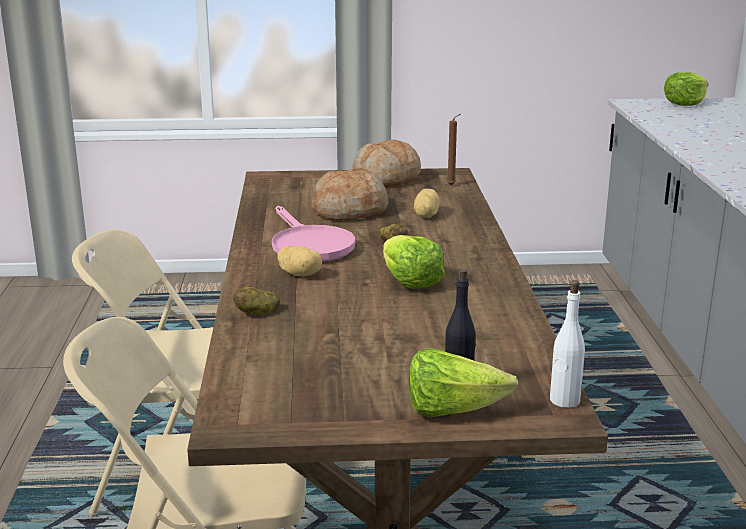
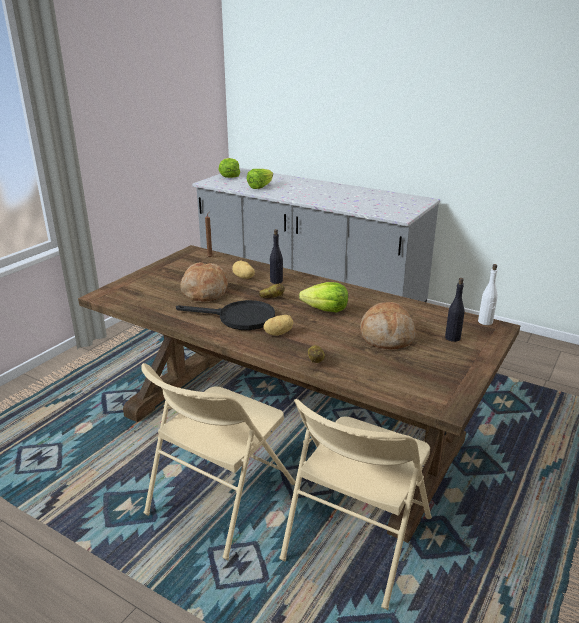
camera: 55 degrees left, 5 degrees up
(308, 245) = (238, 318): pink frying pan -> black frying pan
(387, 179) = (171, 267): bread -> bread (386, 336)
(447, 233) = (276, 281): none -> black bottle
(452, 410) = (475, 347): lettuce -> lettuce (260, 187)

